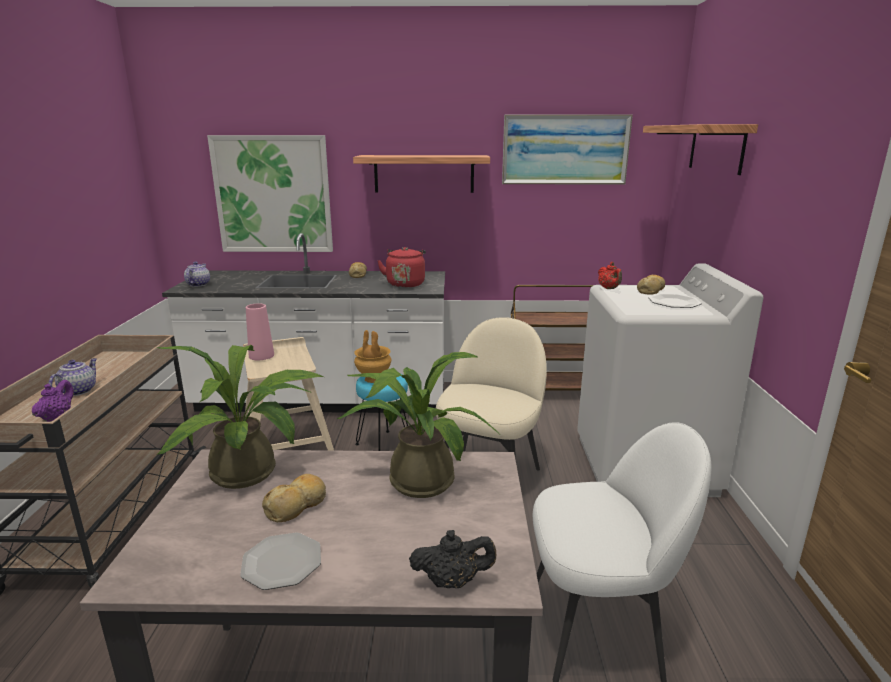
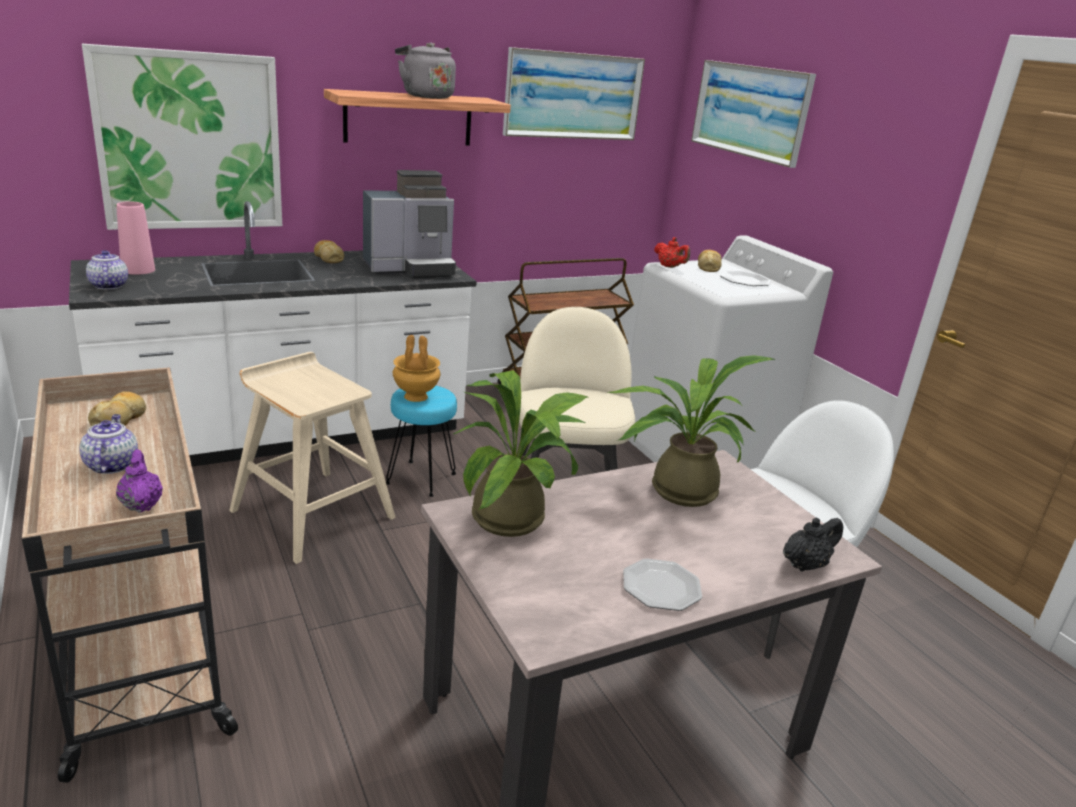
camera: 30 degrees left, 5 degrees up
(261, 355) = (277, 383): pink vase -> pink vase (138, 270)
(297, 505) = (604, 537): bread -> bread (120, 419)
(405, 283) = (411, 269): red kettle -> coffee machine
(428, 155) = (425, 96): none -> grey kettle
(716, 148) = (750, 111): shelf -> picture

